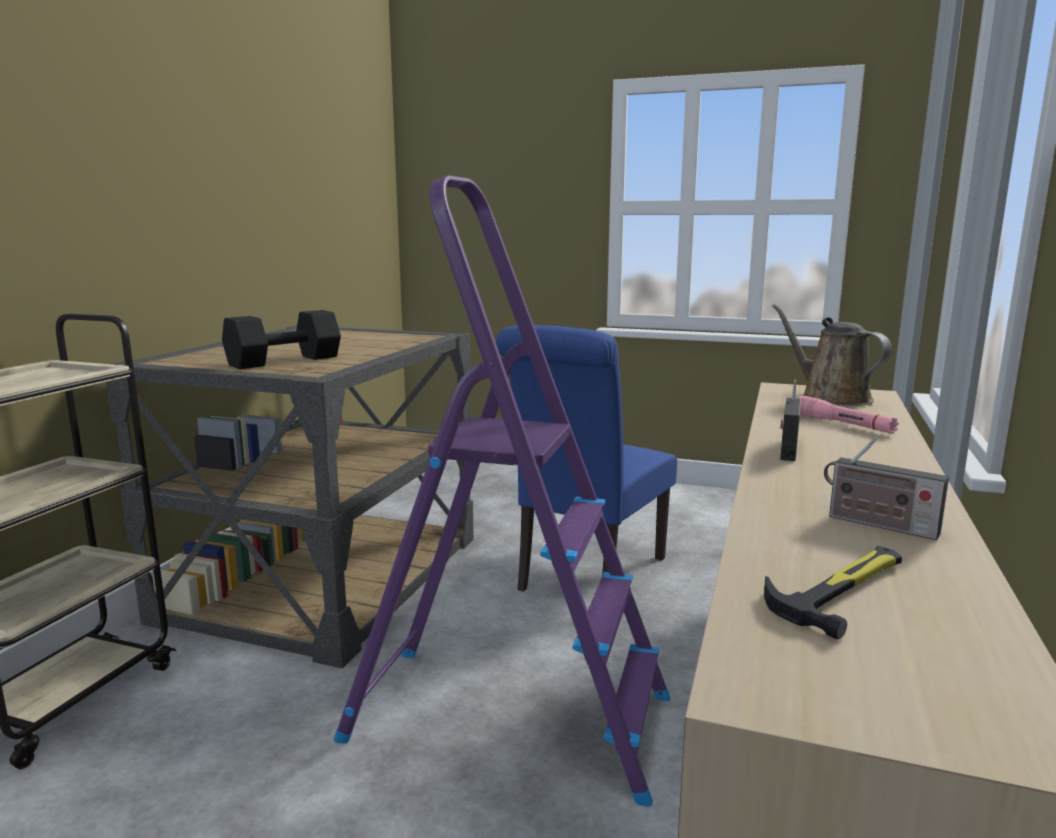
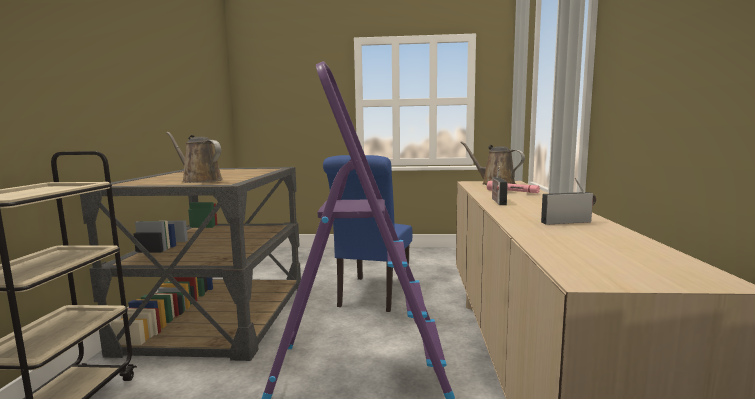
camera: 15 degrees left, 5 degrees down
(284, 361) = (199, 180): black dumbbell -> brown watering can
(841, 589) = (580, 243): hammer -> none
(876, 524) = (568, 222): radio -> radio turned 150 degrees clockwise

